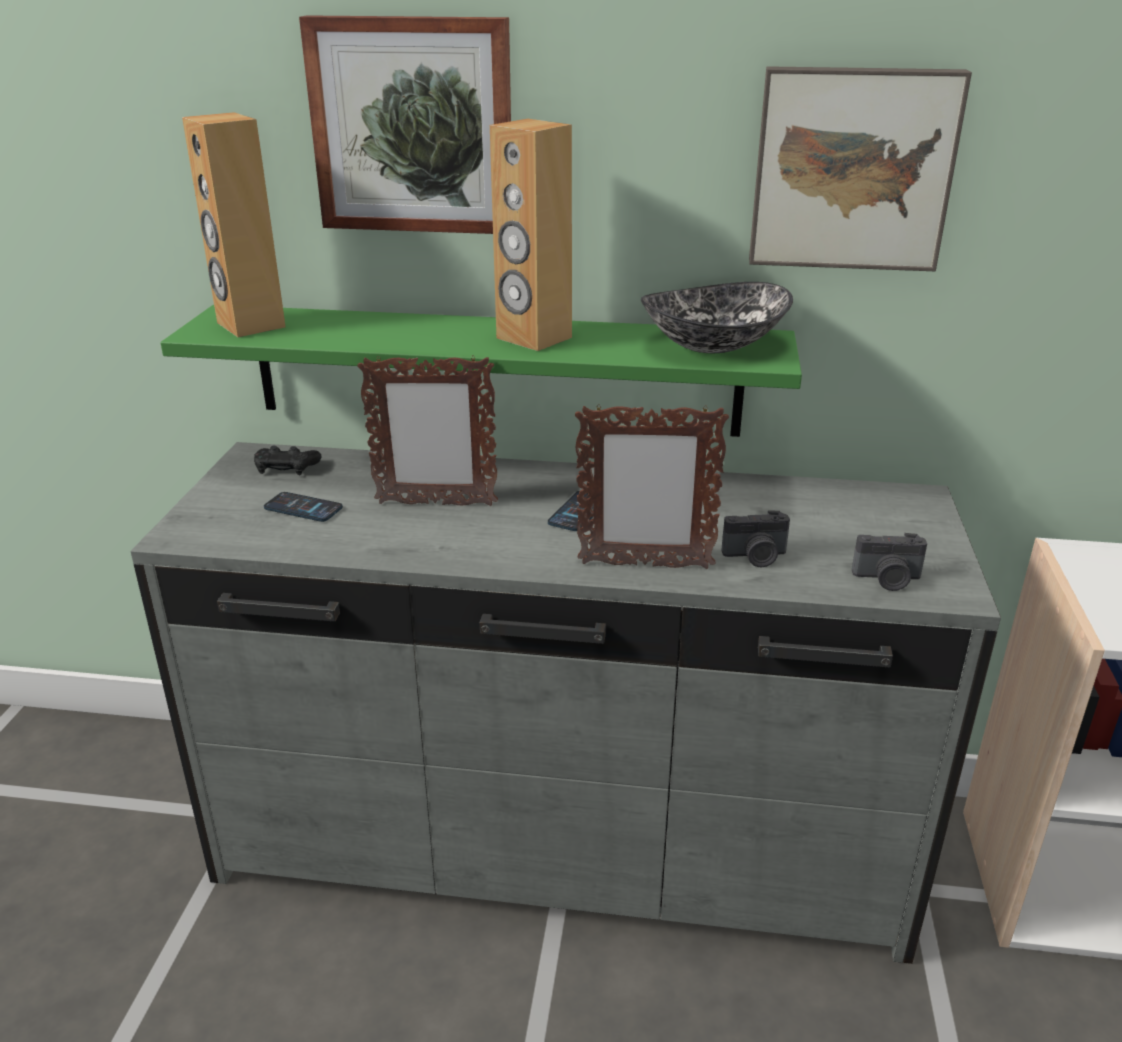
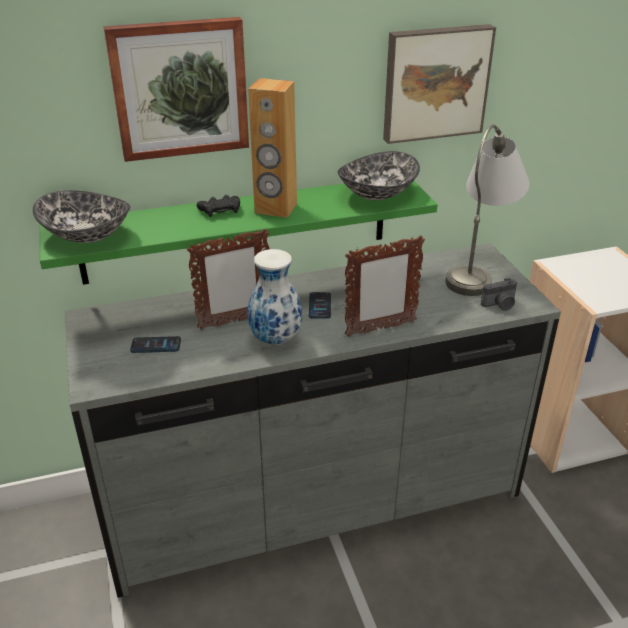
camera: 25 degrees left, 5 degrees up
(250, 325) = (87, 234): brown speaker -> bowl
(286, 467) = (118, 320): black game controller -> black game controller (220, 210)
(473, 541) = (276, 339): none -> vase
(756, 557) = (431, 309): camera -> none
(893, 520) = (479, 269): none -> grey table lamp

